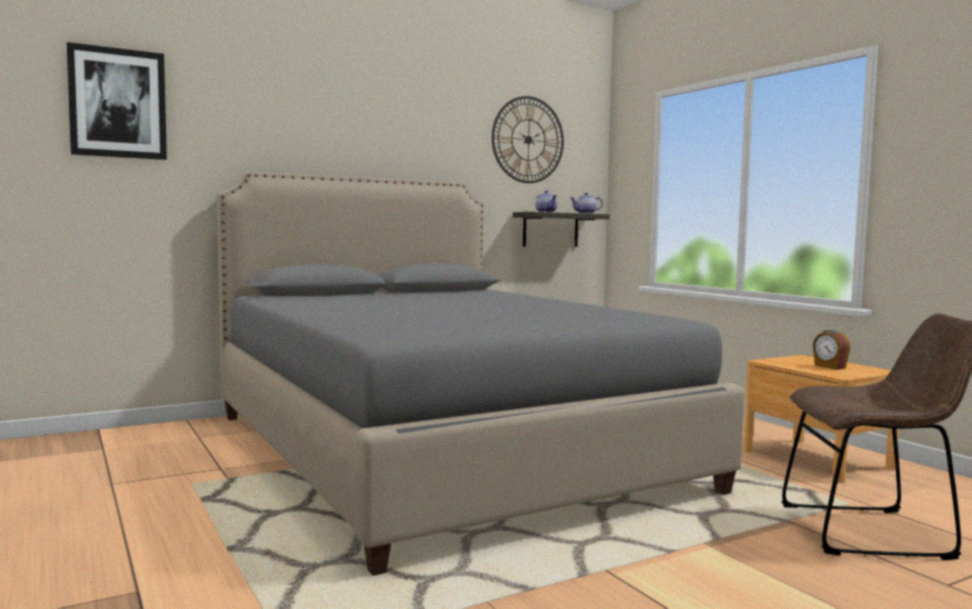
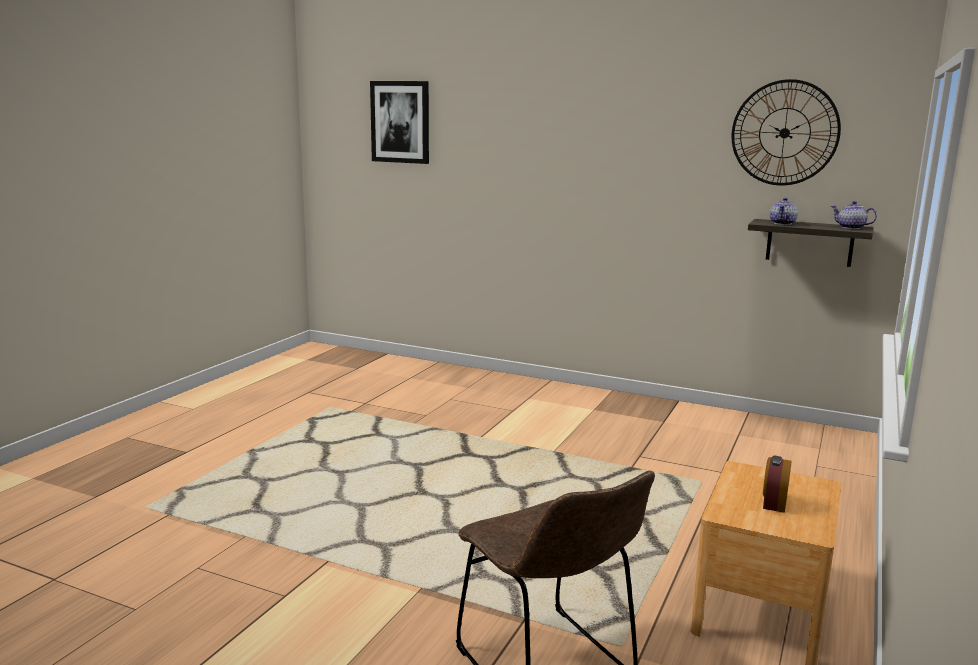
camera: 55 degrees right, 10 degrees up
(440, 451) = (494, 443): grey bed -> none

